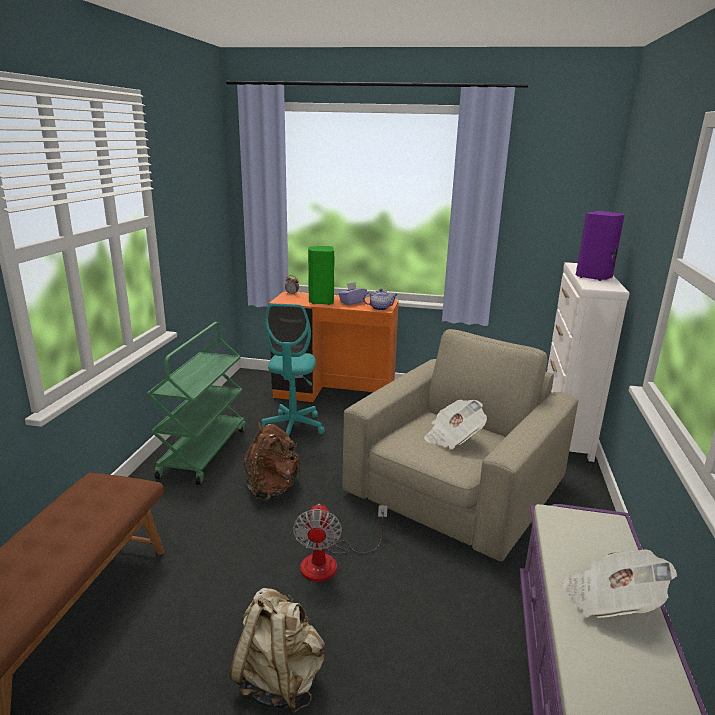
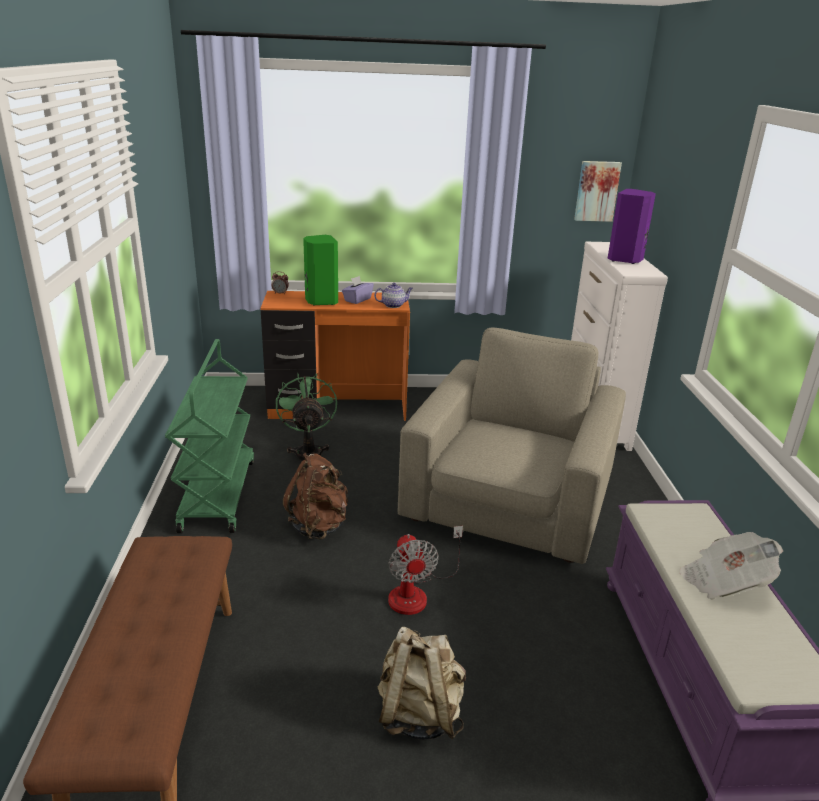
camera: 15 degrees left, 5 degrees up
(293, 427) = (308, 452): turquoise office chair -> green fan
(453, 437) = (516, 445): newspaper -> none
(579, 217) = (596, 191): none -> picture

